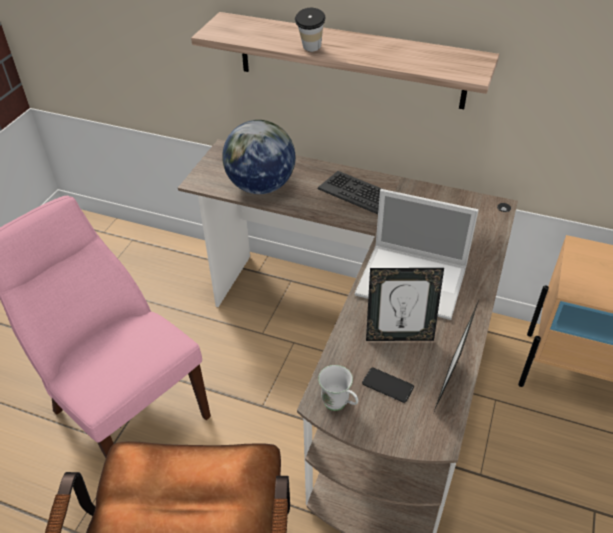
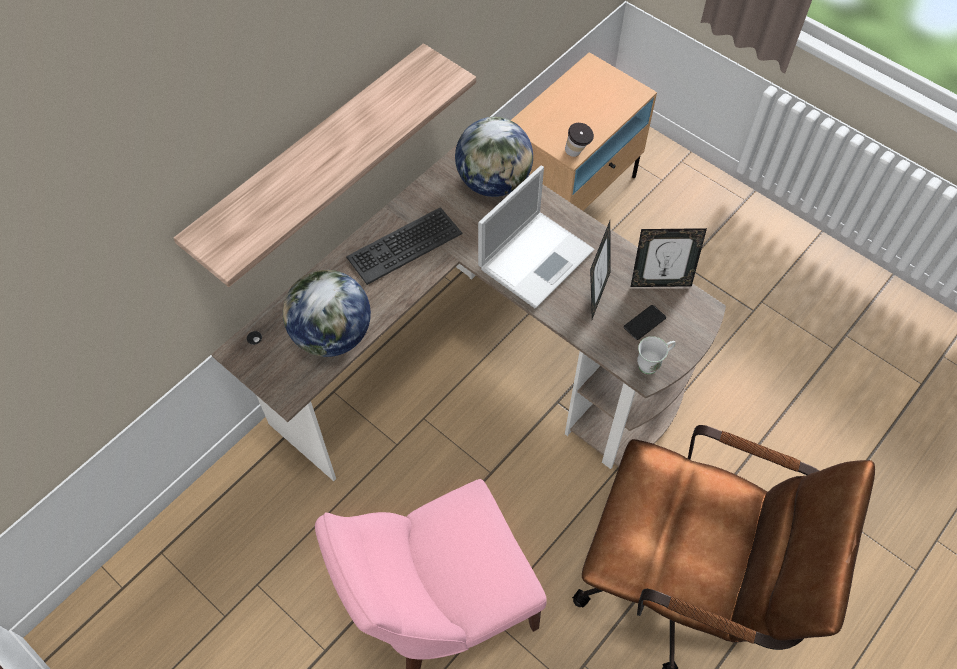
camera: 70 degrees left, 15 degrees up
(310, 50) = (330, 181): cup -> cup (577, 153)
(448, 386) = (660, 282): picture frame -> picture frame turned 45 degrees counterclockwise
(477, 230) = (494, 182): none -> globe

